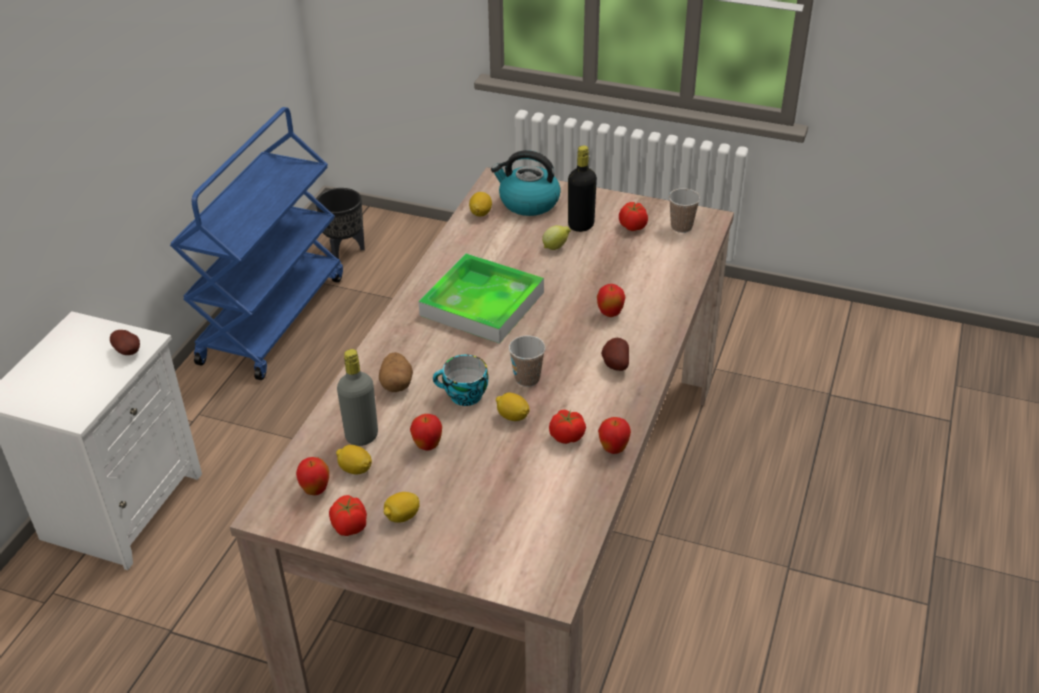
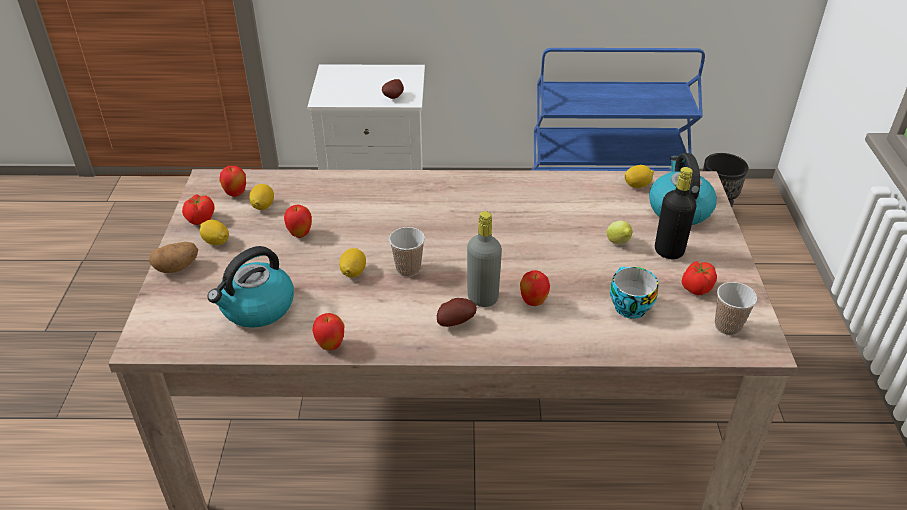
camera: 70 degrees right, 0 degrees up
(362, 436) = (301, 199): grey bottle -> grey bottle (482, 298)
(396, 383) = (370, 199): potato -> potato (177, 267)
(463, 396) = (369, 238): cup -> cup (628, 306)
(482, 304) = (500, 218): tray -> none
(535, 495) = (257, 308): none -> kettle
(567, 437) = (338, 311): tomato -> none

